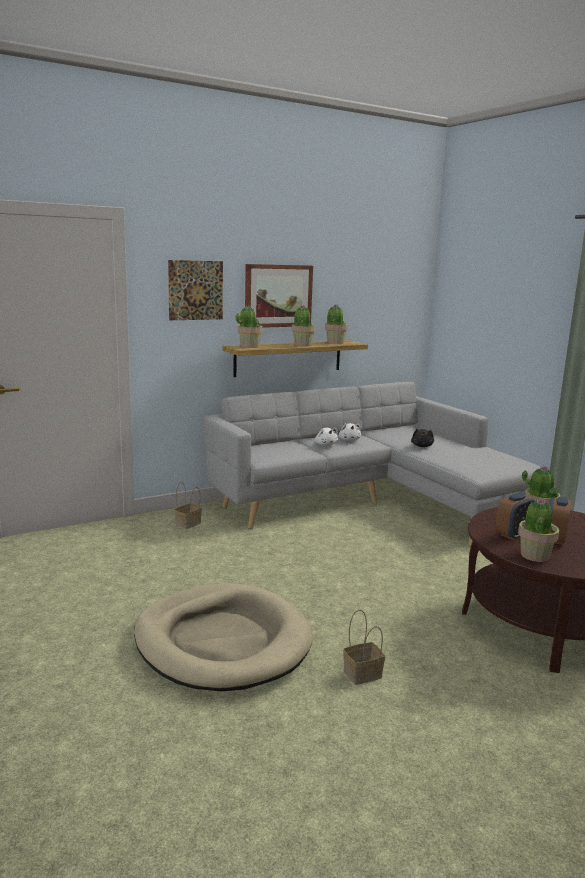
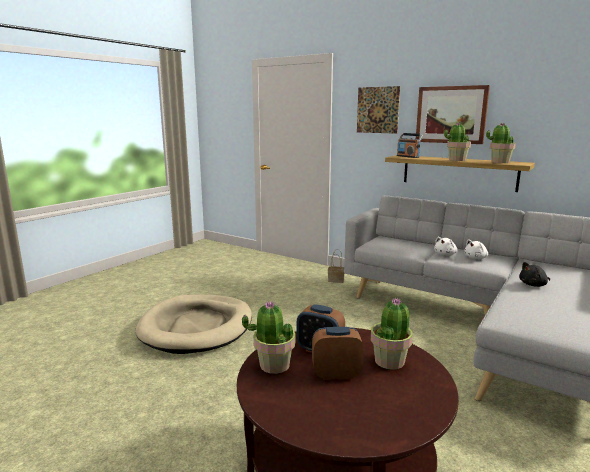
camera: 65 degrees right, 0 degrees up
(249, 346) = (408, 156): potted plant -> radio
(361, 675) = (185, 381): basket -> none

